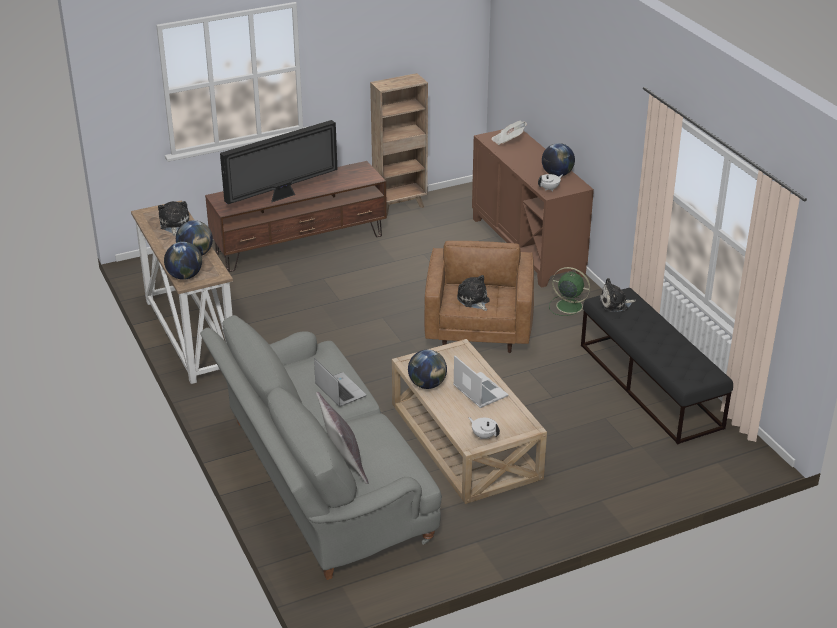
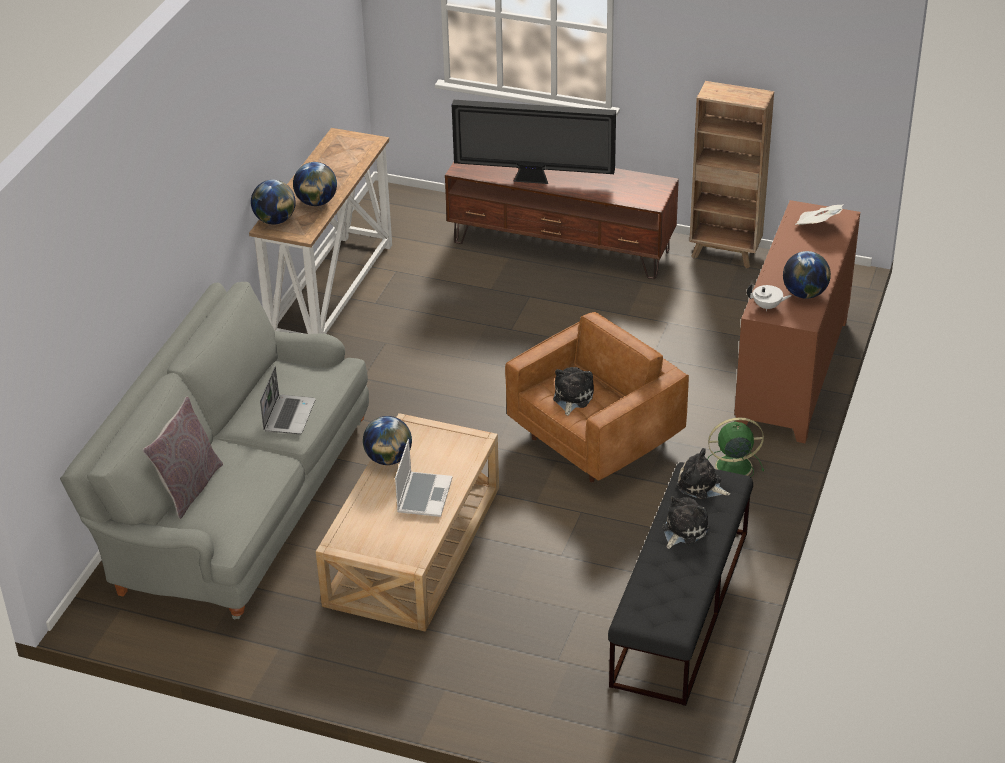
camera: 45 degrees right, 5 degrees up
(174, 225) = (344, 161): plush toy -> plush toy (683, 530)
(484, 436) = (360, 542): white teapot -> none
(568, 306) = (732, 466): green fan -> green fan turned 75 degrees counterclockwise

